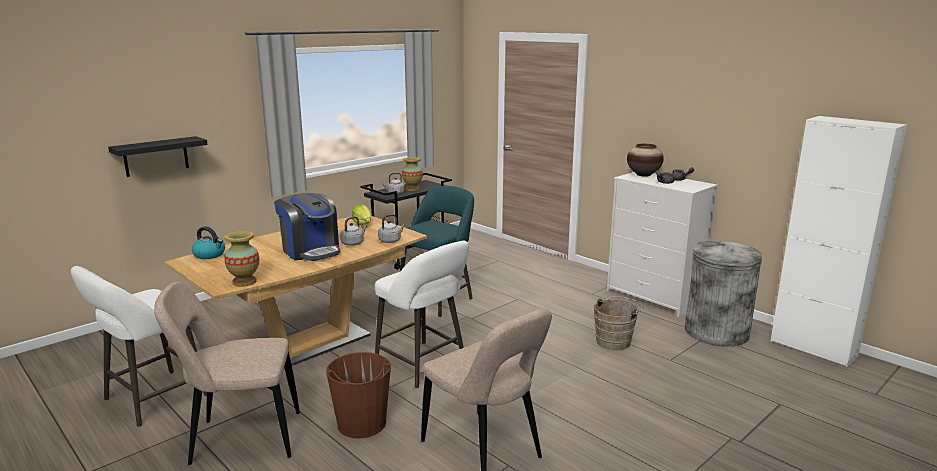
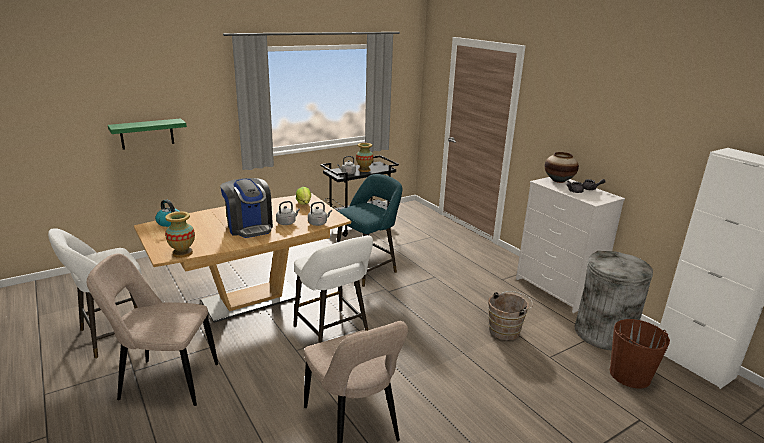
camera: 10 degrees right, 5 degrees up
(156, 156) = (147, 134): black shelf -> green shelf
(361, 424) = (263, 382): brown bucket -> brown bucket (630, 375)

